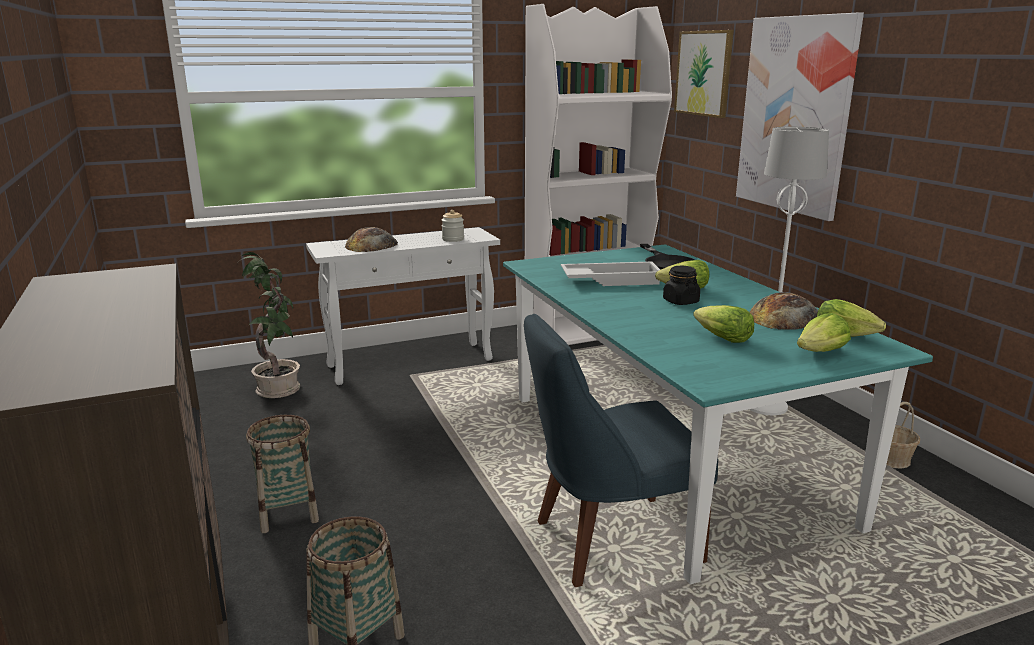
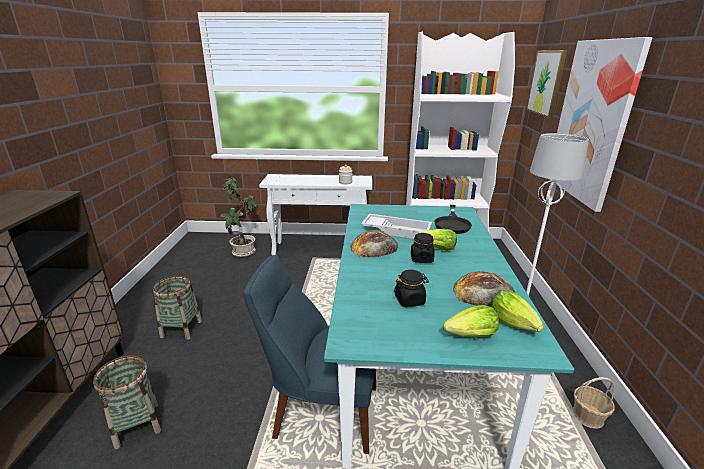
camera: 25 degrees right, 5 degrees up
(371, 245) = (298, 180): bread -> bread (374, 246)
(722, 338) = (410, 300): lettuce -> black jar

